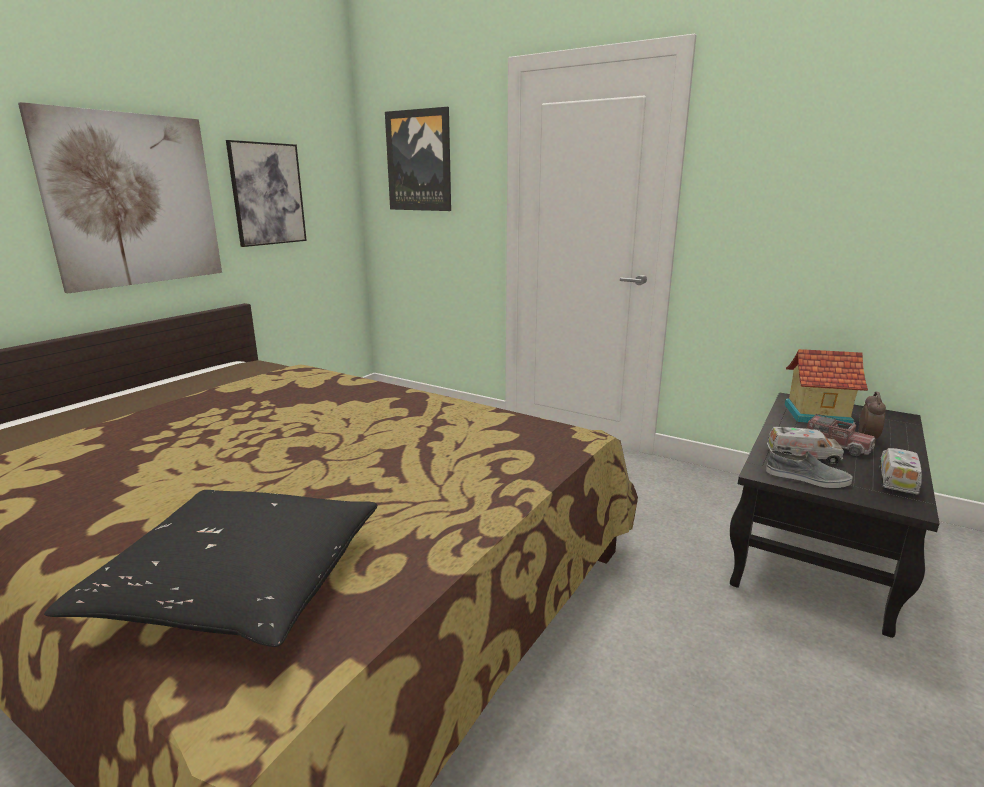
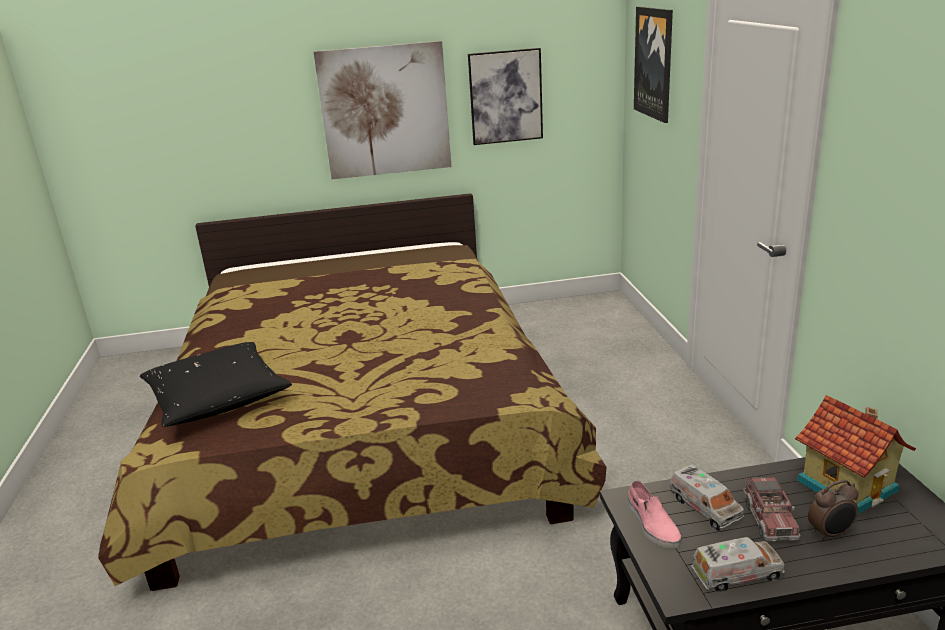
camera: 50 degrees right, 5 degrees up
(807, 478) = (652, 524): grey shoe -> pink shoe

